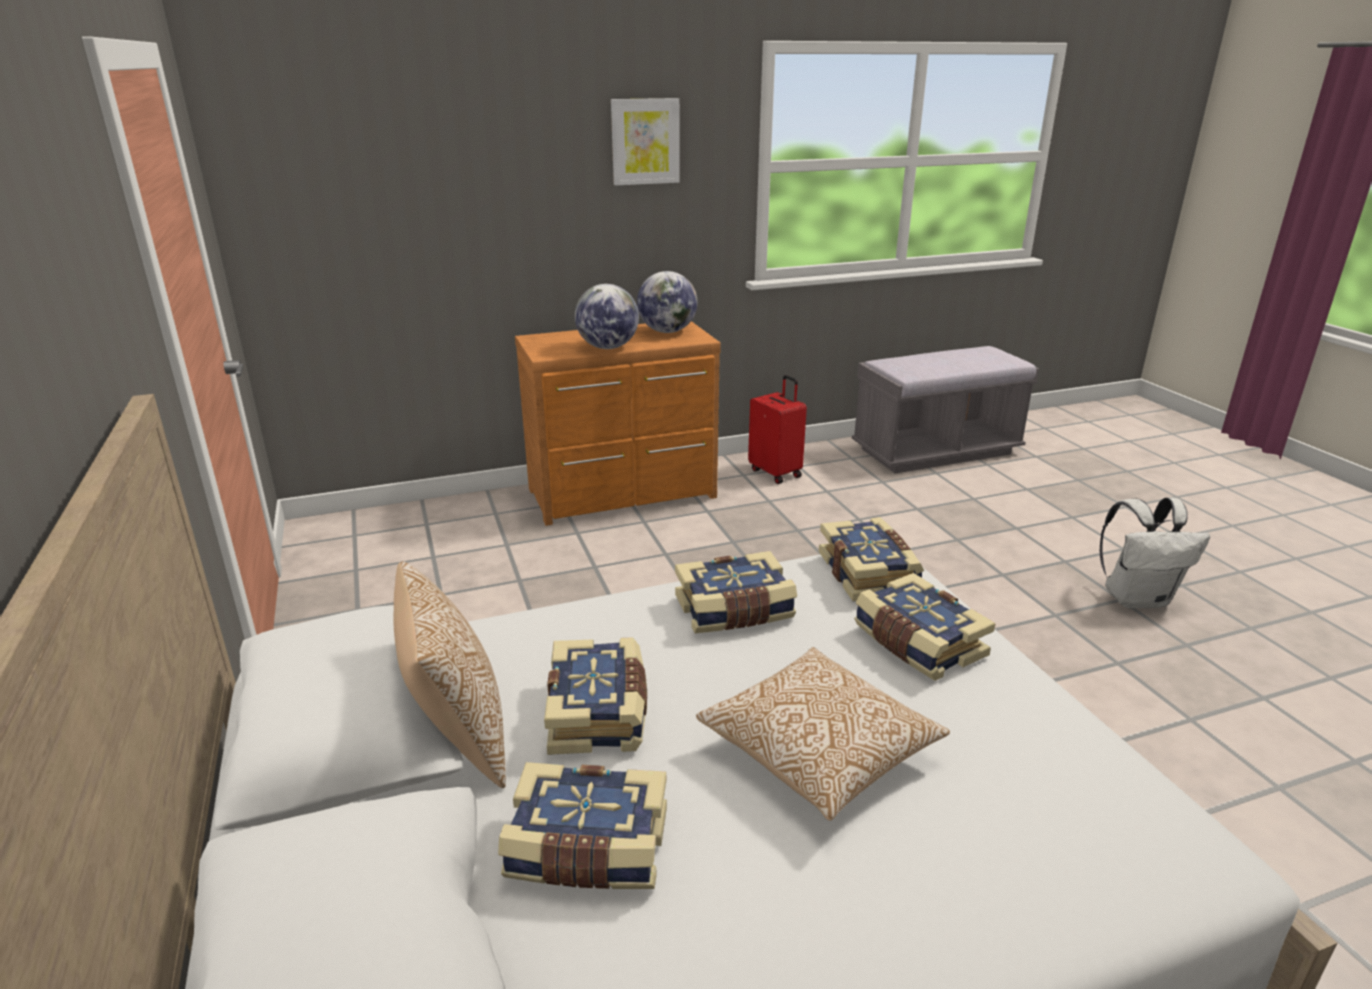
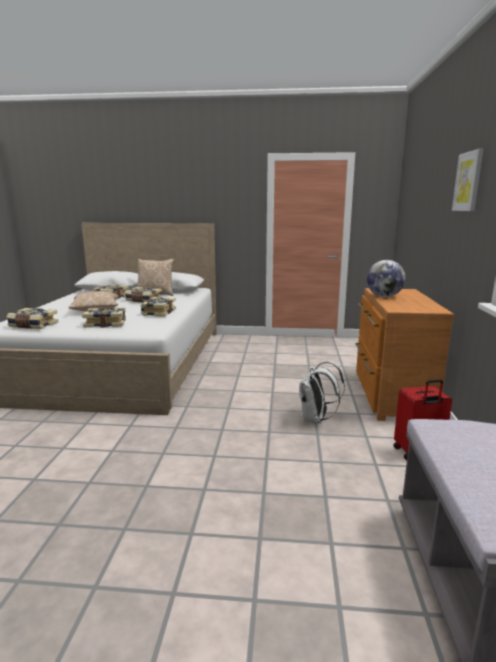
camera: 115 degrees right, 10 degrees down
(667, 331) = (417, 306): globe -> none
(869, 574) = (146, 327): book -> book (33, 325)
(1137, 598) = (115, 539): white backpack -> white backpack (316, 419)

